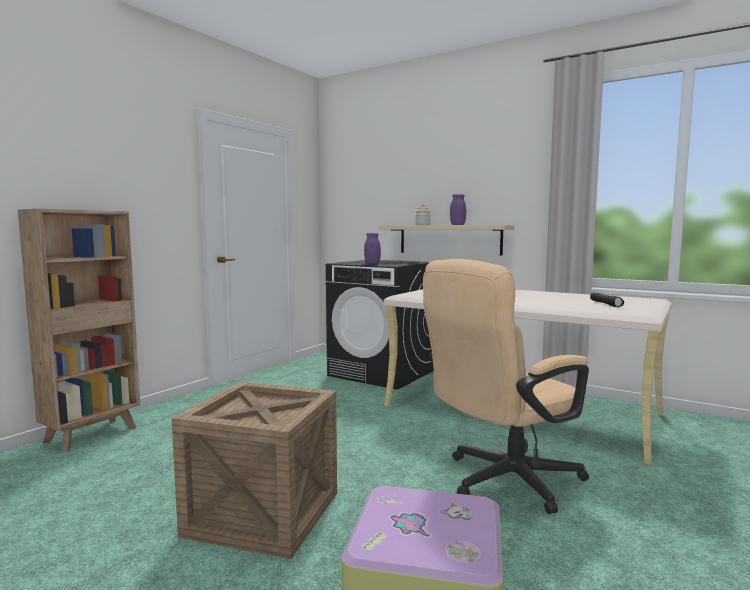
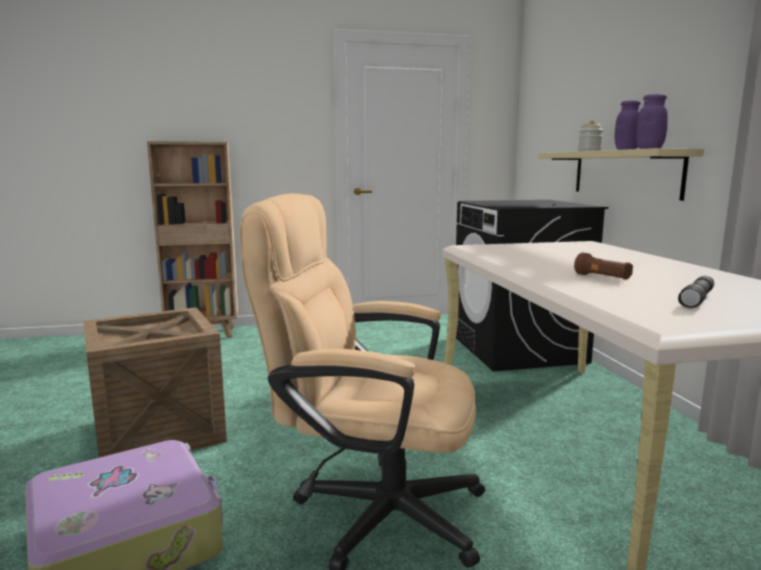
camera: 45 degrees right, 5 degrees up
(372, 263) = (501, 203): purple jar -> purple jar (649, 148)
(540, 301) = (602, 278): none -> brown flashlight

